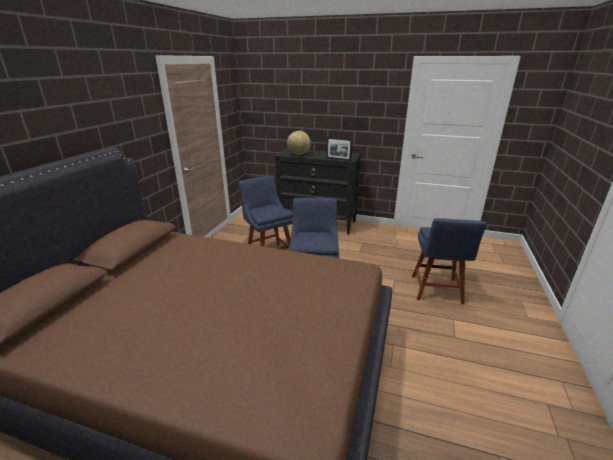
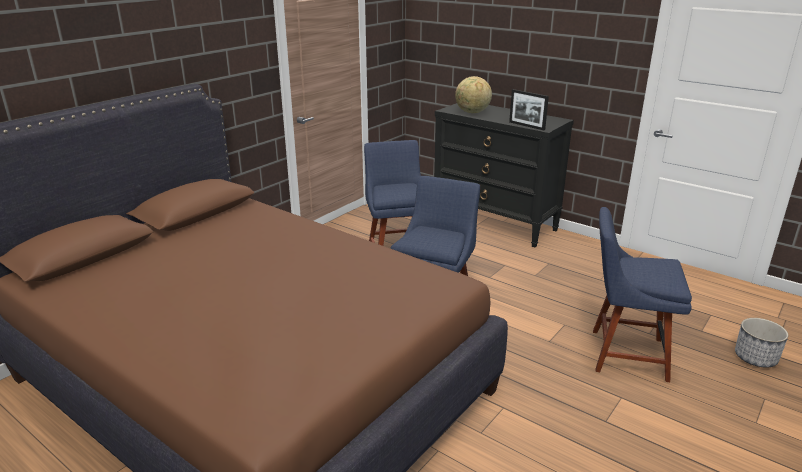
camera: 20 degrees right, 0 degrees up
(437, 291) = (623, 354): blue chair -> blue chair turned 75 degrees clockwise
(501, 278) = (755, 358): none -> planter

